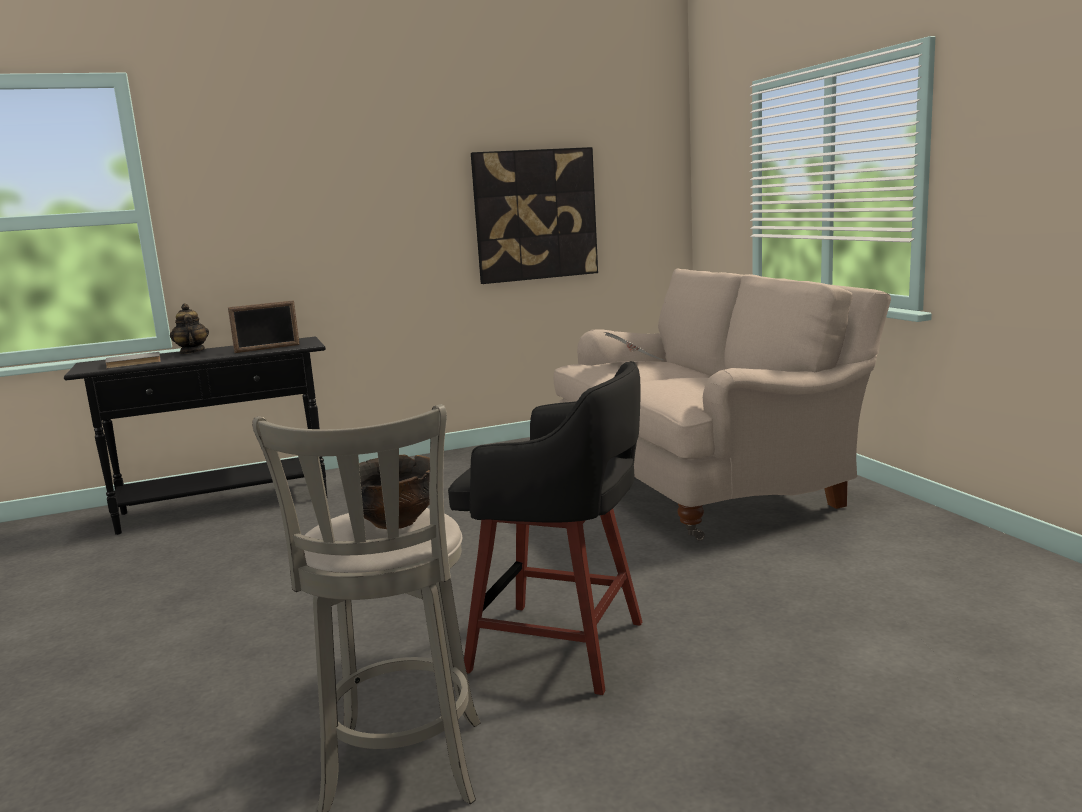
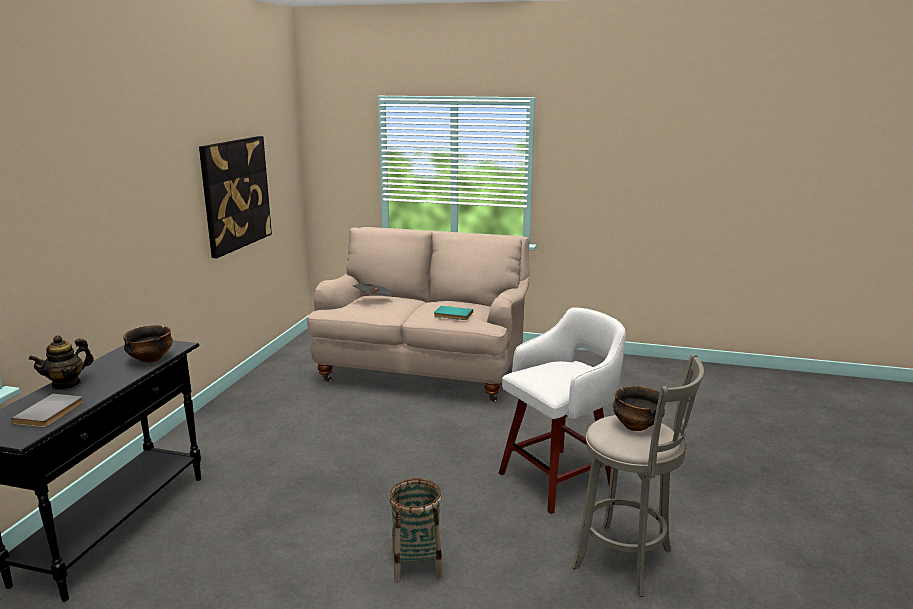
camera: 55 degrees left, 5 degrees up
(192, 352) = (67, 384): teapot -> teapot turned 60 degrees counterclockwise
(267, 348) = (150, 359): picture frame -> bowl
(271, 634) = (417, 563): none -> basket
(562, 647) = (559, 479): black stool -> white stool
(668, 388) = (453, 315): none -> turquoise book

